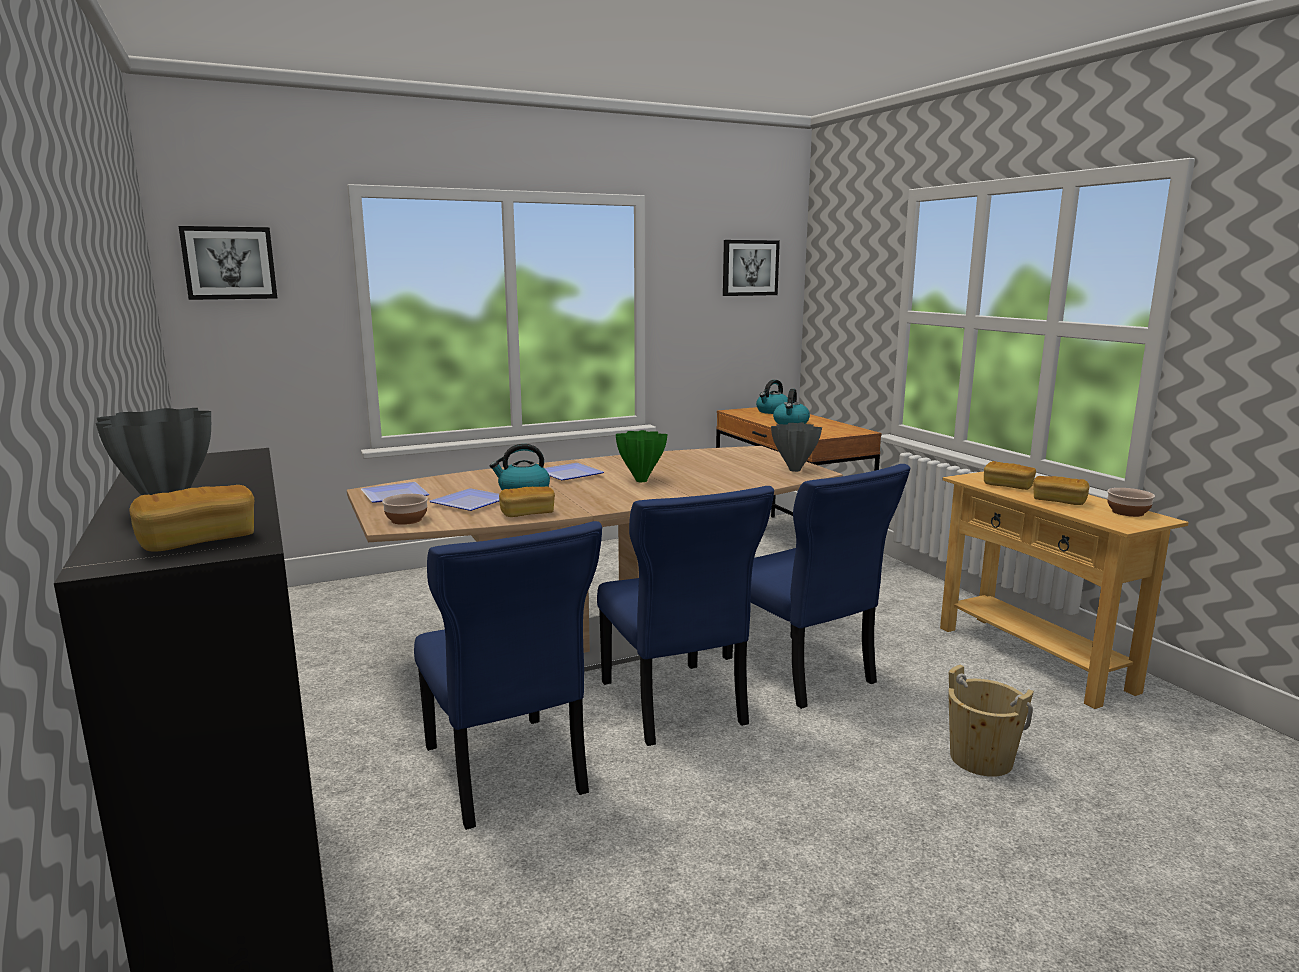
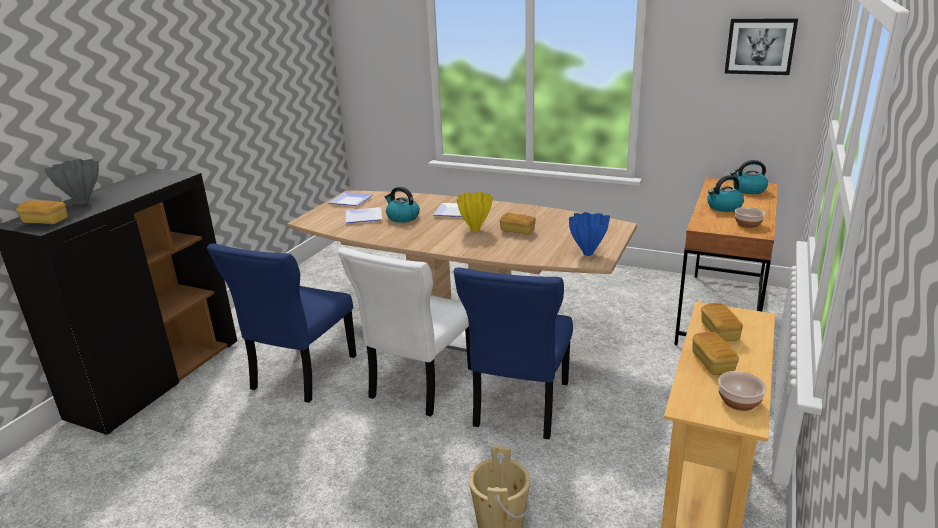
camera: 50 degrees right, 10 degrees up
(229, 263) = (365, 37): picture -> none
(406, 520) = (317, 219): bowl -> bowl (747, 224)
(527, 513) = (366, 234): bread -> bread (517, 231)
(641, 480) = (475, 229): green vase -> yellow vase
(674, 706) = (419, 385): blue chair -> white chair
(794, 470) = (587, 254): grey vase -> blue vase

